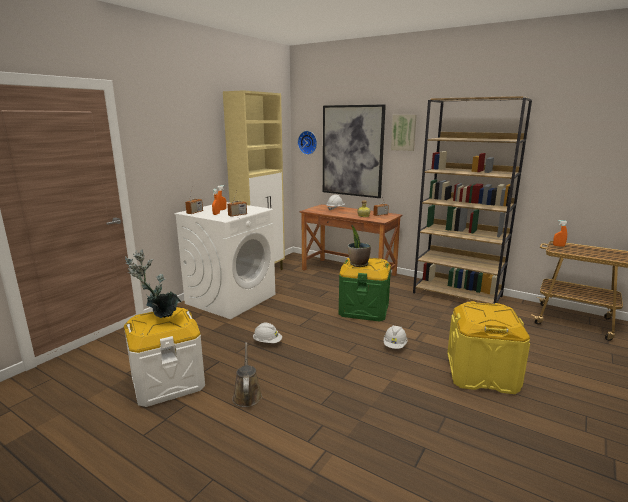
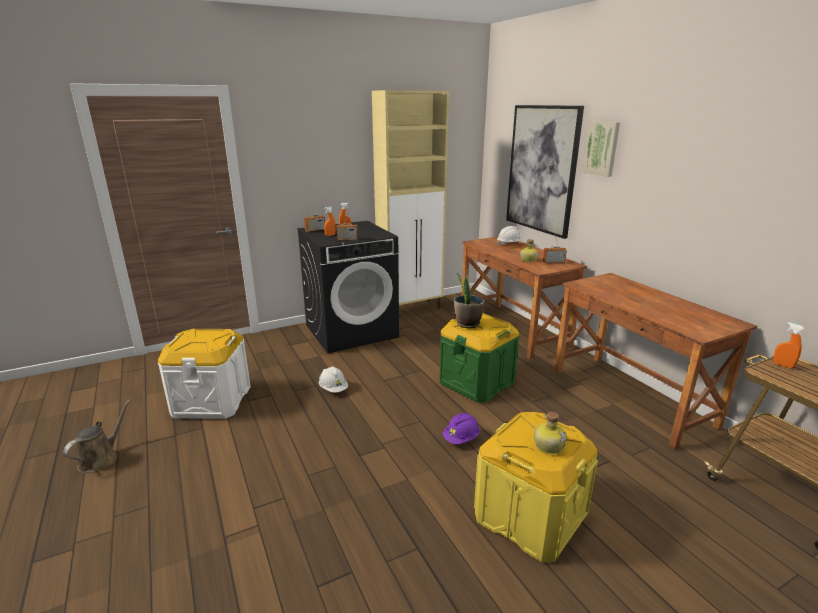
camera: 30 degrees right, 5 degrees up
(159, 318) = (202, 337): potted plant -> none
(231, 299) = (352, 331): white washing machine -> black washing machine
(247, 395) = (256, 438): brown watering can -> brown watering can (101, 458)
(308, 142) = (498, 153): wall clock -> none
(395, 345) = (461, 438): white hard hat -> purple hard hat
(457, 295) = (630, 397): brown bookcase -> brown desk
(499, 315) = (548, 445): none -> bottle

